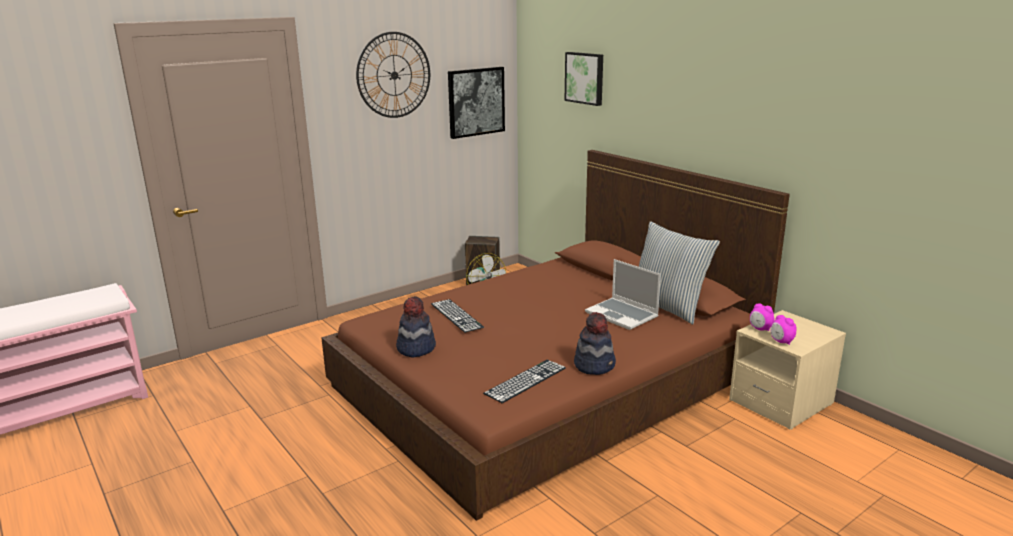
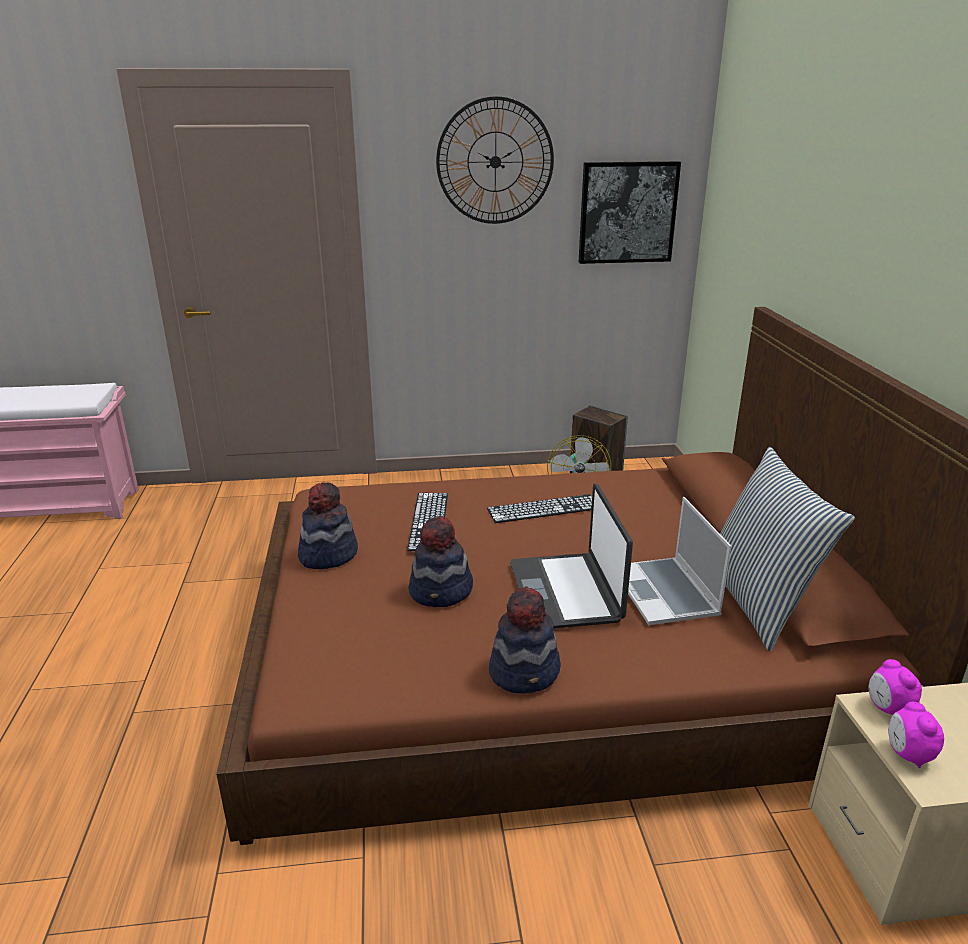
camera: 30 degrees right, 5 degrees up
(508, 346) = (441, 591): none -> hat
(525, 380) = (398, 660): keyboard -> keyboard (544, 509)
(574, 327) = (566, 592): none -> laptop
(585, 78) = (777, 185): picture -> none

